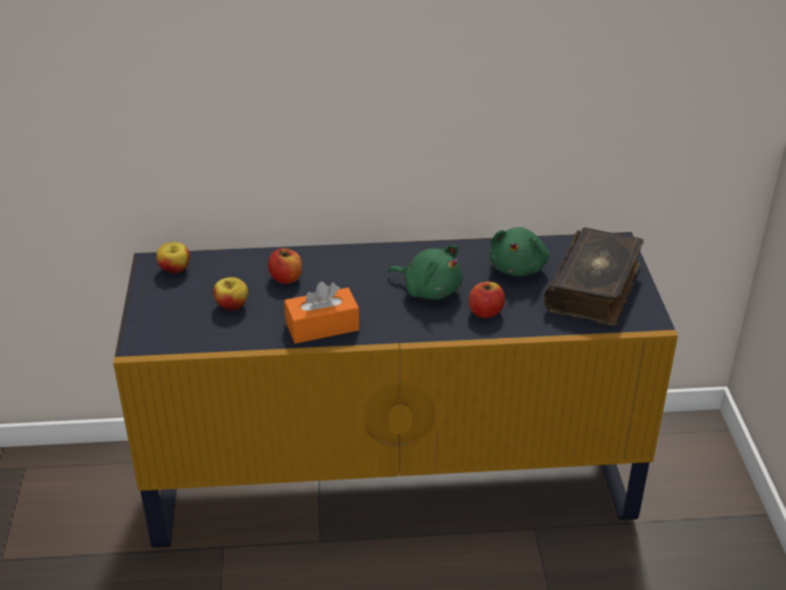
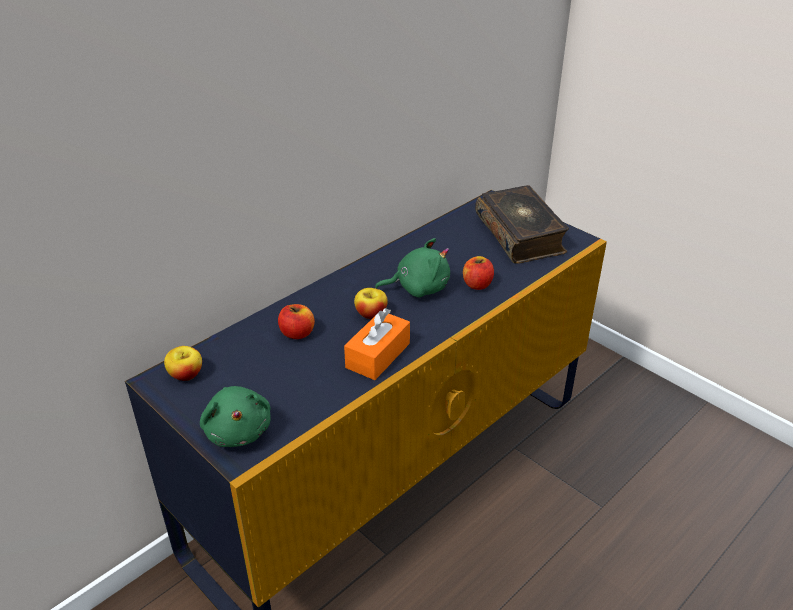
camera: 40 degrees left, 0 degrees up
(232, 305) = (280, 378): apple -> apple (371, 314)
(518, 267) = (456, 244): green plush toy -> green plush toy (238, 430)

